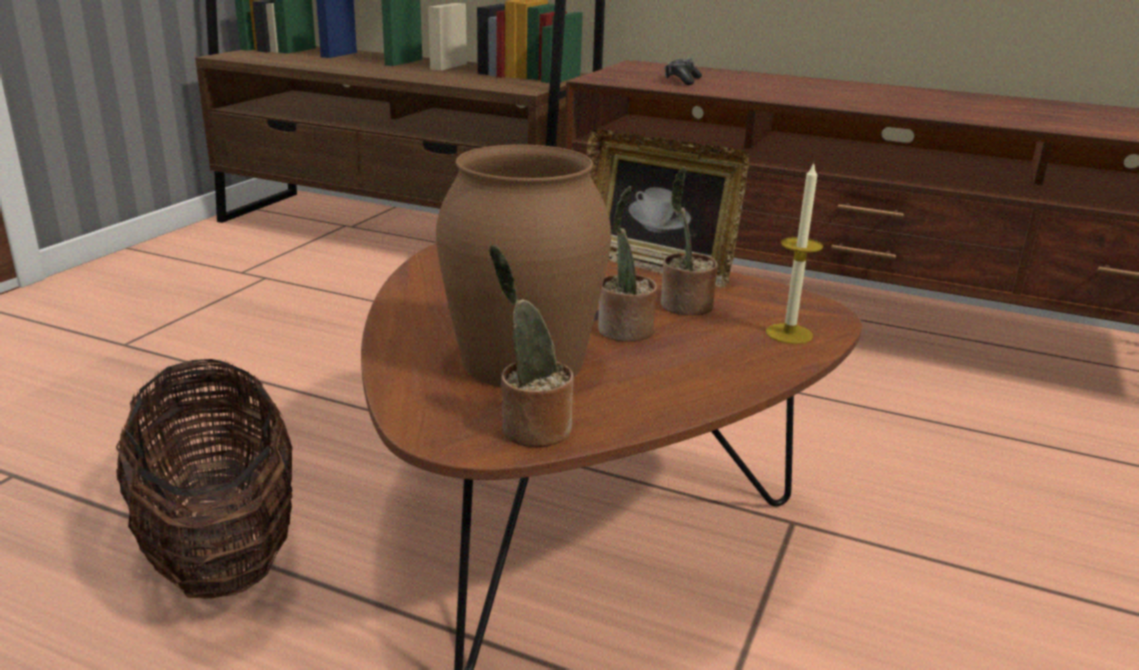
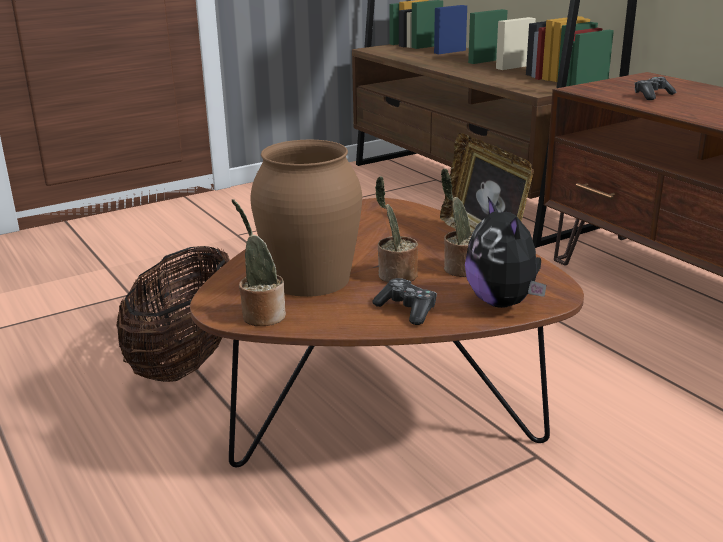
camera: 35 degrees right, 0 degrees up
(703, 370) = (407, 310): none -> game controller
(789, 334) = (503, 302): candle -> plush toy

